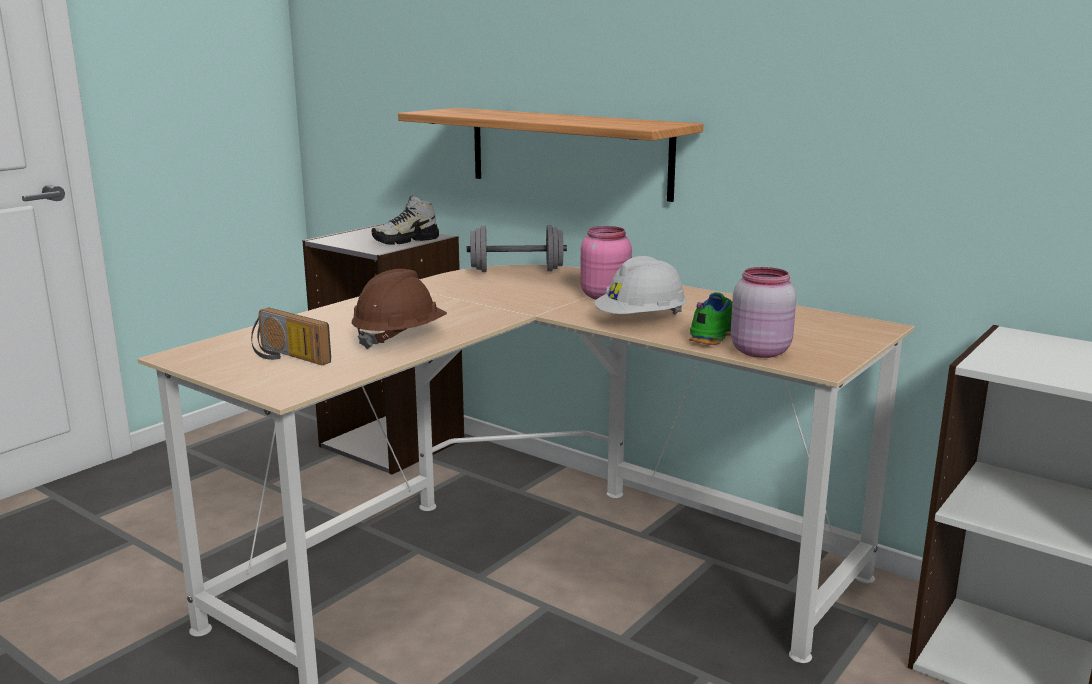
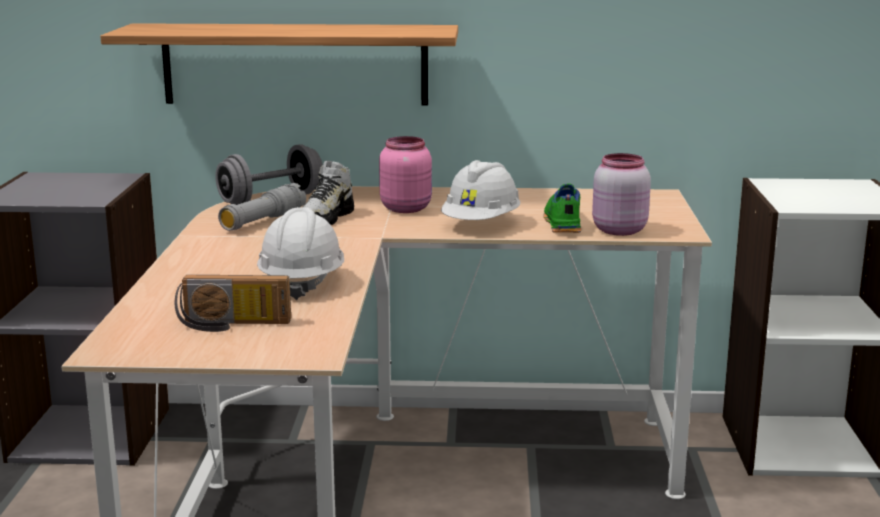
camera: 35 degrees left, 0 degrees up
(399, 337) = (302, 282): brown hard hat -> white hard hat
(406, 240) = (102, 186): shoe -> shoe (326, 218)
(475, 286) = (263, 221): none -> grey flashlight

